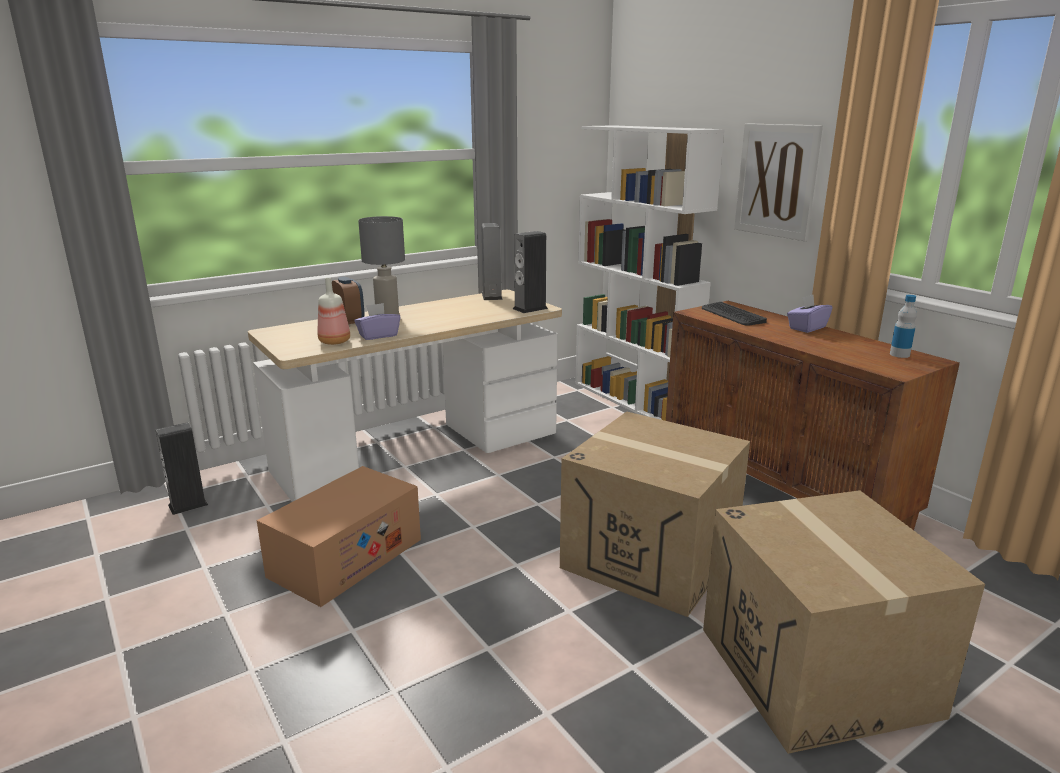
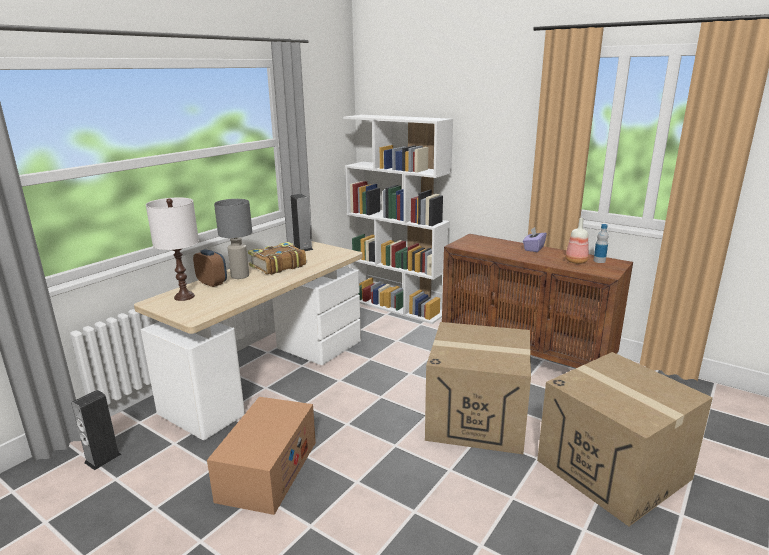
camera: 20 degrees left, 0 degrees up
(305, 330) = (184, 296): none -> white table lamp
(335, 341) = (219, 303): bottle -> bottle (576, 261)
(378, 335) = (248, 293): purple tissue box -> none
(441, 312) = (277, 266): none -> book
(530, 308) = (340, 255): speaker -> none
(732, 315) = (482, 244): keyboard -> none
(776, 181) = (493, 152): picture -> none

